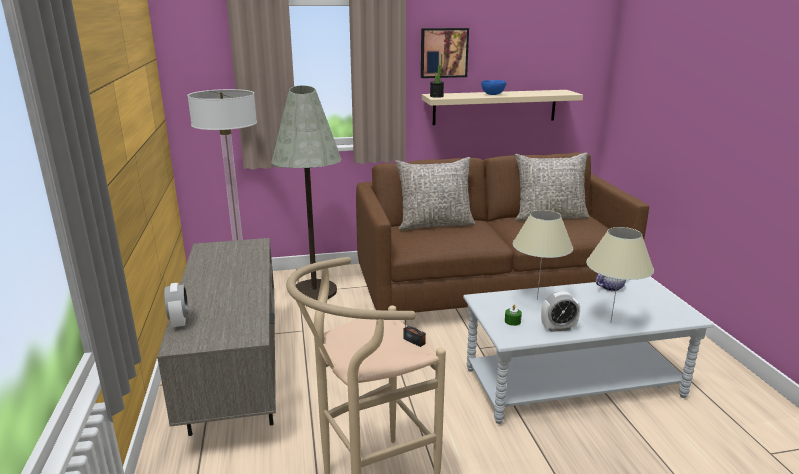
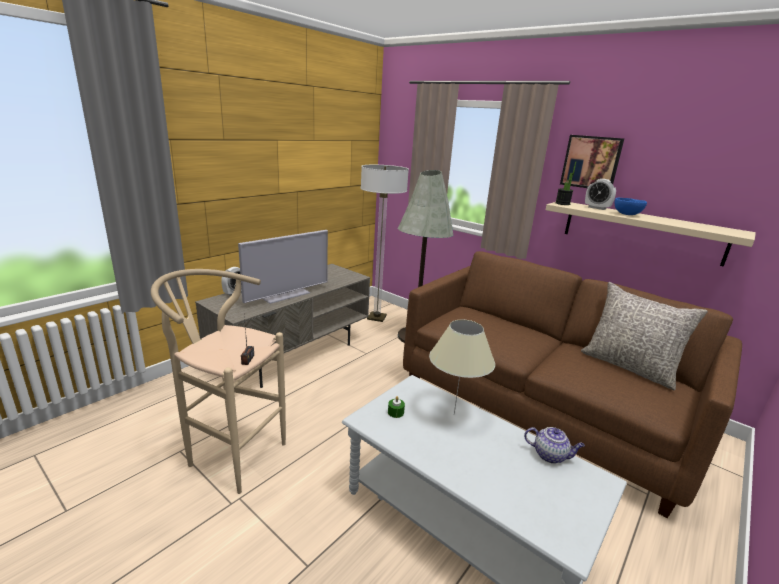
camera: 50 degrees right, 0 degrees up
(242, 293) = (286, 295): none -> television
(435, 224) = (499, 320): grey pillow -> none
(558, 328) = (414, 443): alarm clock -> alarm clock (597, 208)
(611, 323) = (468, 476): beige table lamp -> none

